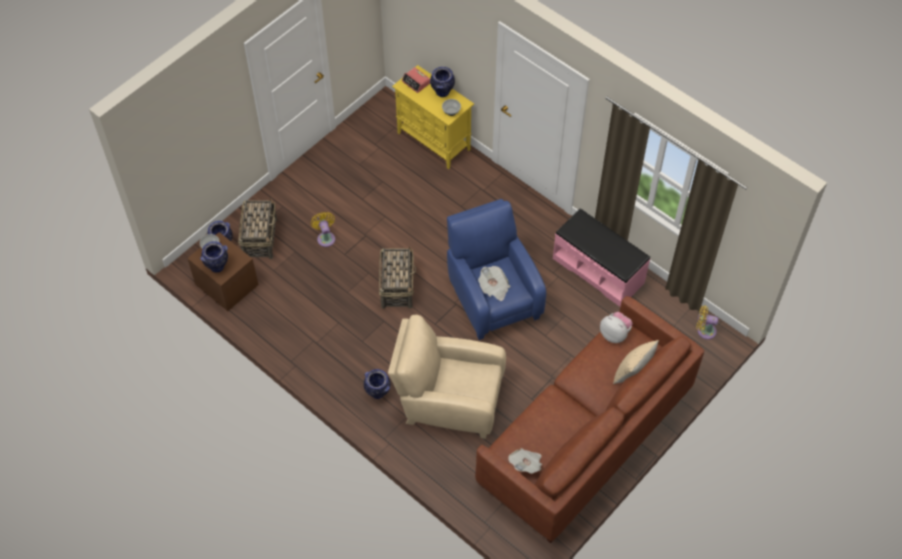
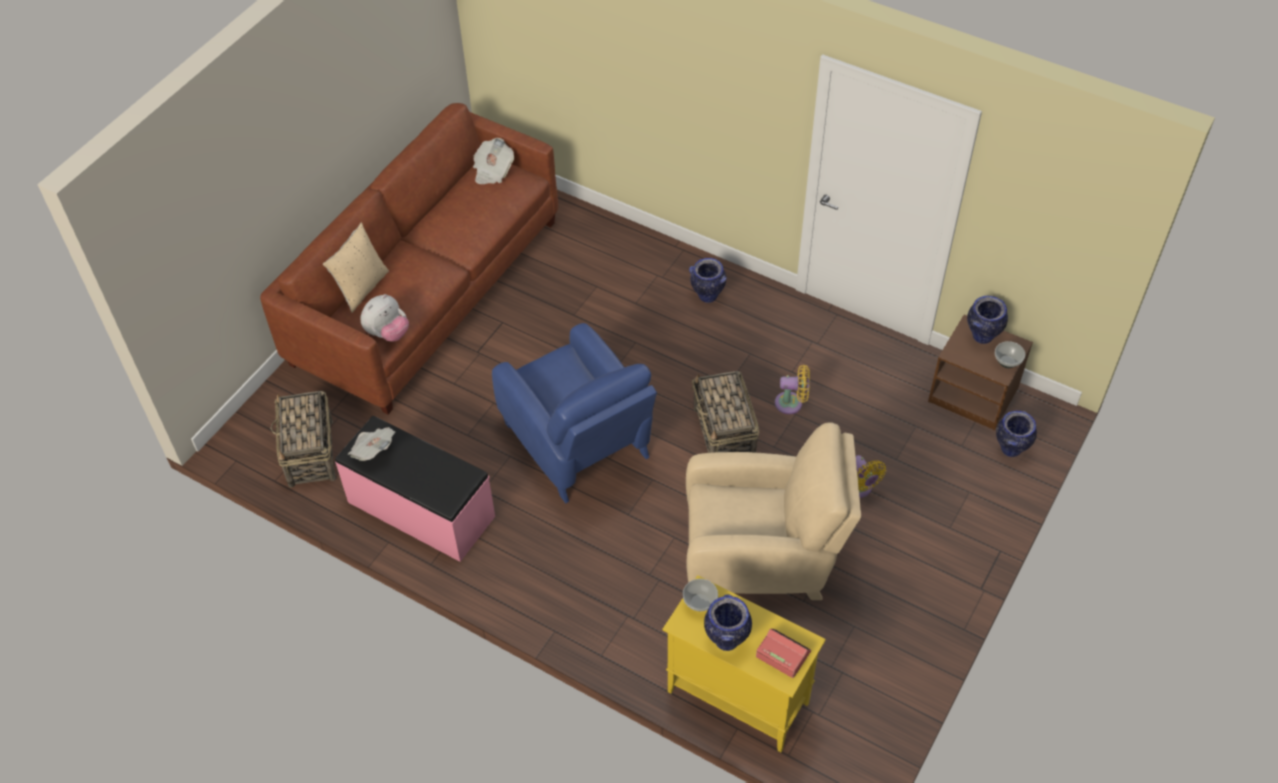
camera: 170 degrees right, 5 degrees down
(260, 238) = (959, 470): basket -> basket (311, 454)
(449, 400) = (612, 303): beige armchair -> beige armchair (763, 555)
(494, 288) = (570, 374): newspaper -> newspaper (373, 450)
(614, 334) = (387, 333): plush toy -> plush toy turned 75 degrees counterclockwise
(704, 330) = (259, 447): yellow fan -> yellow fan (792, 403)

